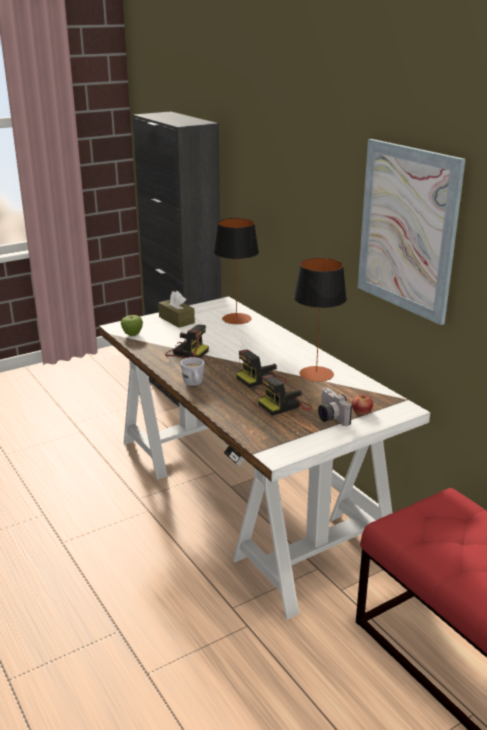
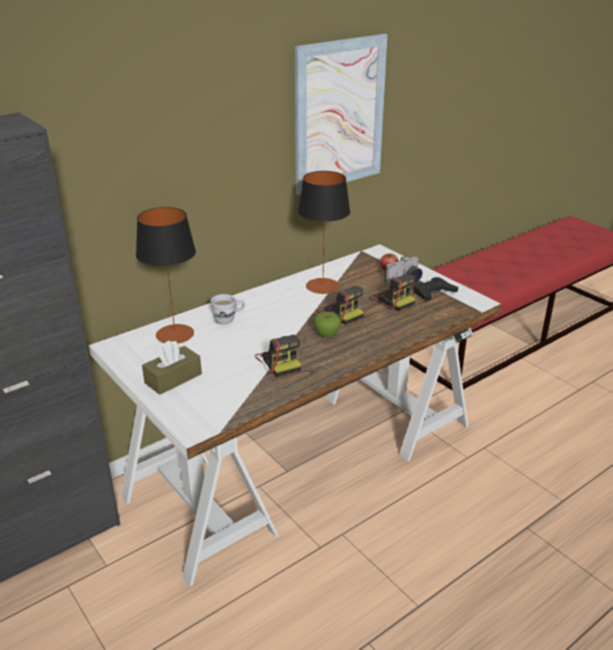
camera: 95 degrees left, 5 degrees up
(132, 334) = (223, 410): apple -> apple (327, 335)
(186, 352) = (279, 361): camera -> camera turned 135 degrees clockwise
(194, 384) = (363, 349): white mug -> white mug (229, 319)
(299, 430) = (433, 293): none -> black game controller

